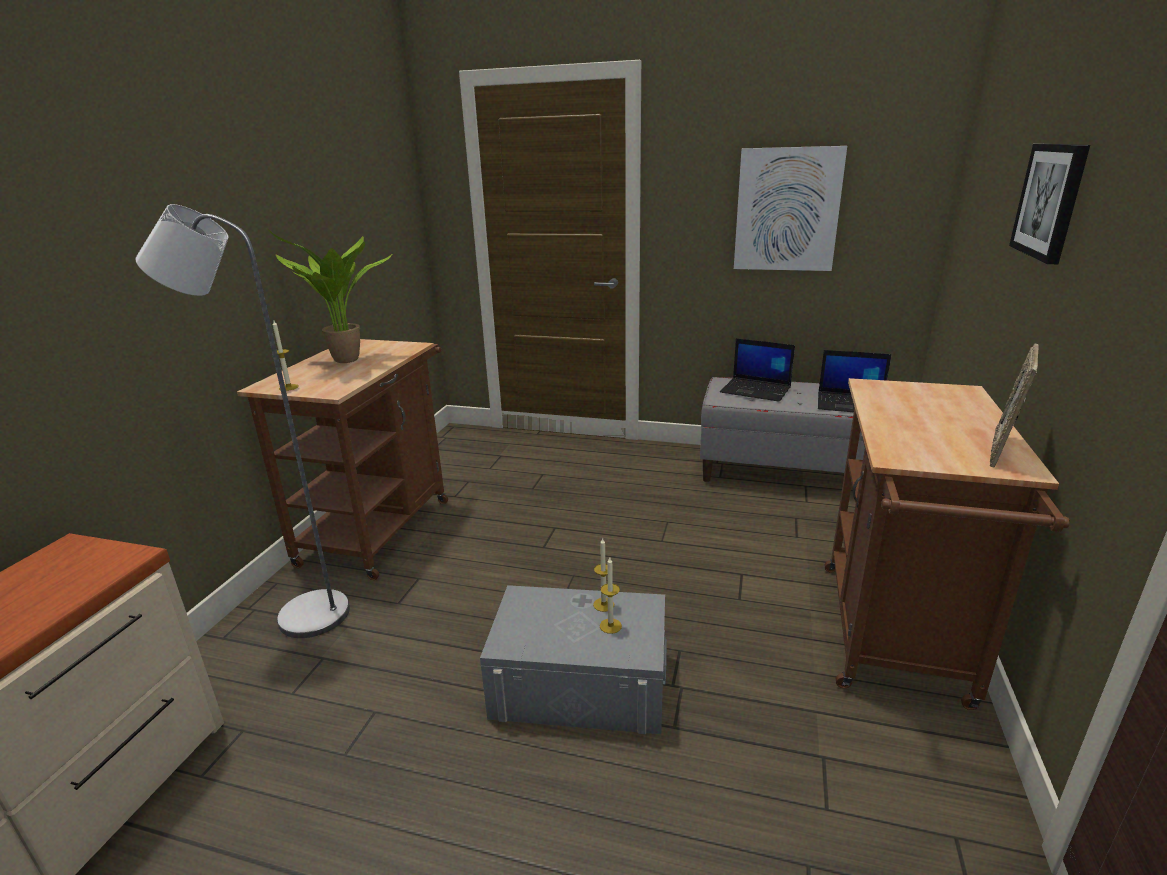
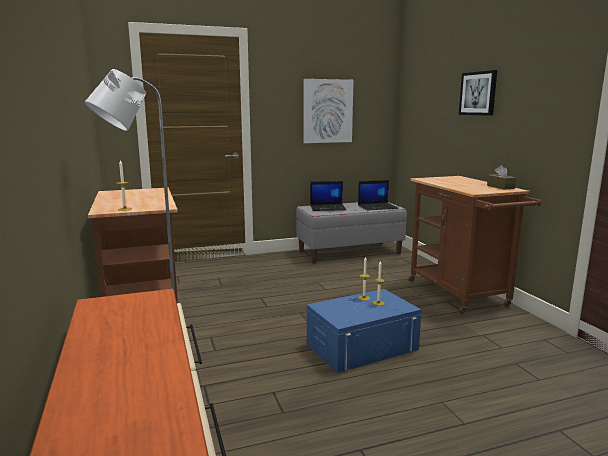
camera: 35 degrees left, 10 degrees down
(347, 361) = (132, 198): potted plant -> none
(580, 683) = (362, 346): grey storage box -> blue storage box
(1002, 451) = (500, 187): picture frame -> brown tissue box

